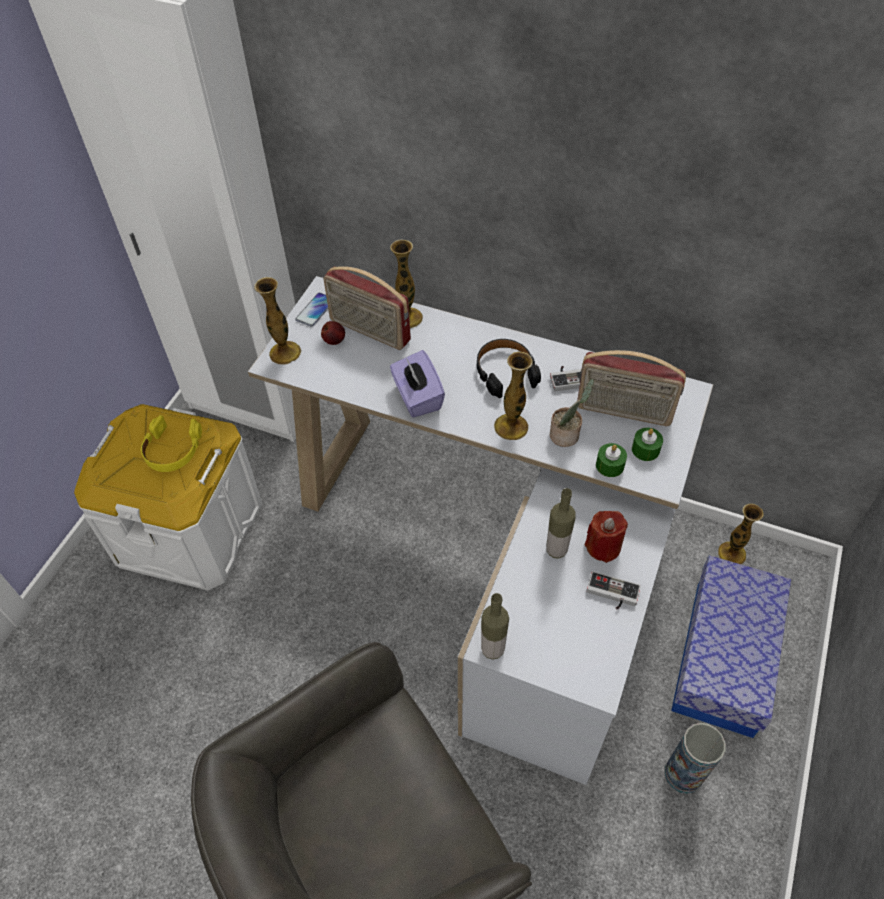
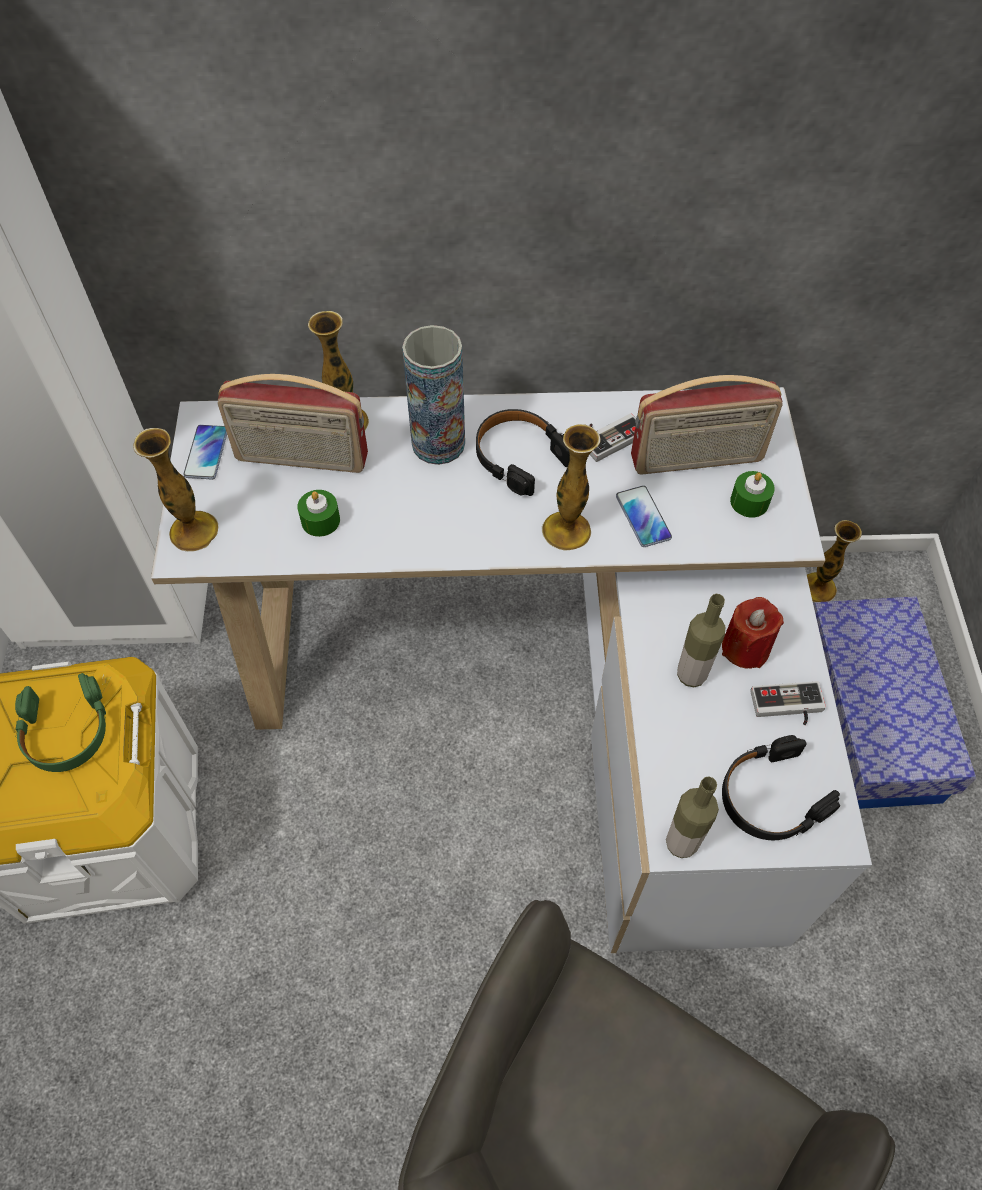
camera: 25 degrees left, 5 degrees up
(172, 450) = (66, 731): yellow headphones -> green headphones
(334, 341) = (258, 489): apple -> none
(417, 397) = (419, 532): purple tissue box -> none
(566, 435) = (643, 517): potted plant -> phone
(568, 645) = (771, 797): none -> black headphones
(609, 465) = (717, 539): green candle -> green candle (320, 520)
(683, 774) = (889, 881): vase -> vase (438, 443)

